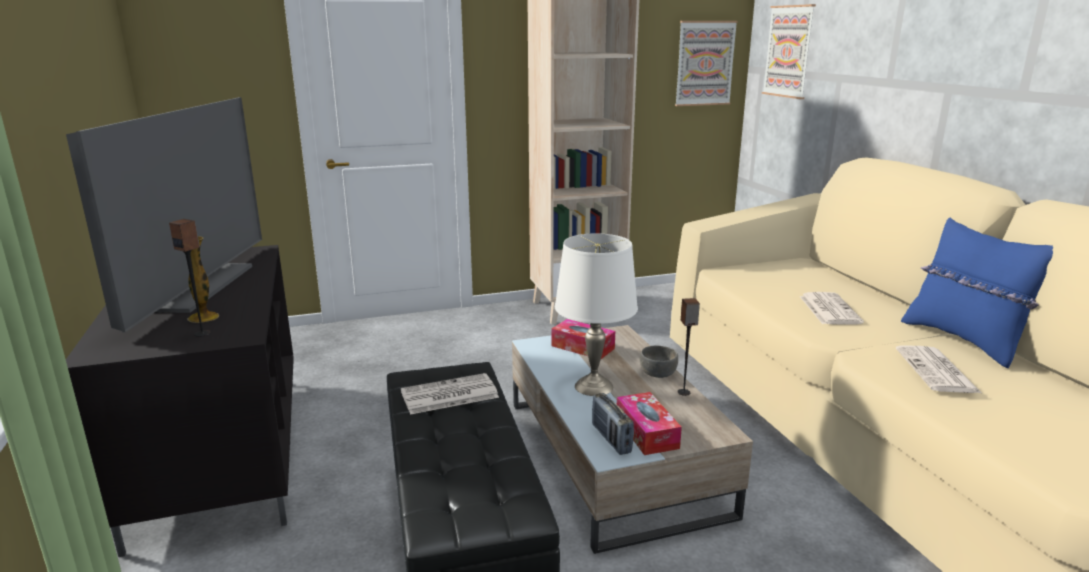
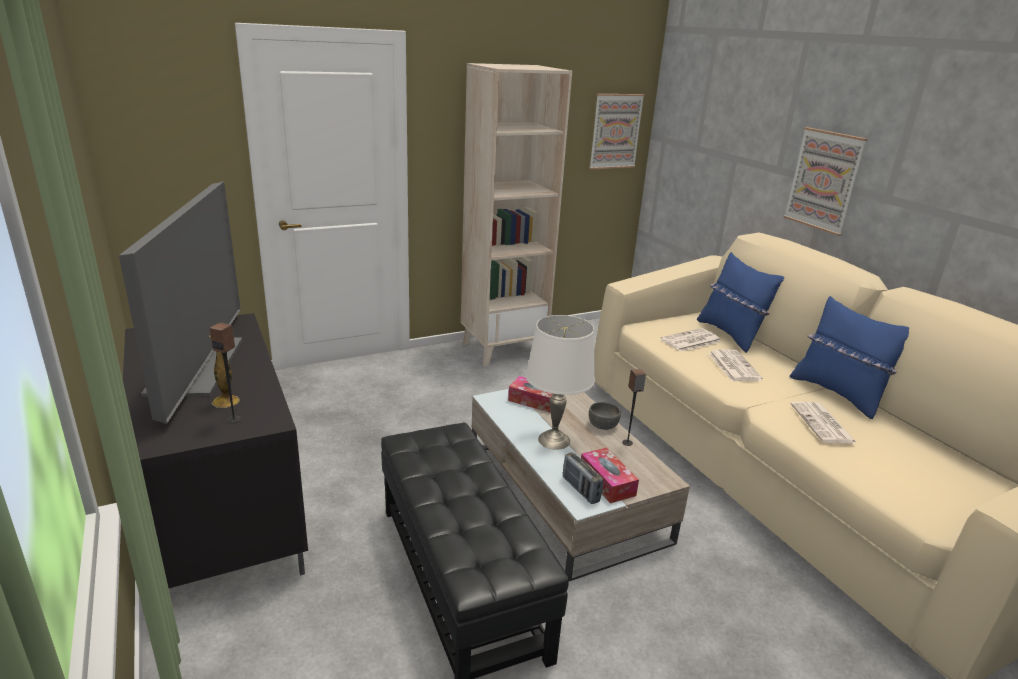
camera: 10 degrees left, 5 degrees up
(448, 395) = (444, 459): newspaper -> newspaper (690, 341)
(788, 51) = (690, 128): picture -> picture (824, 180)
(833, 279) = (730, 335): none -> blue pillow

